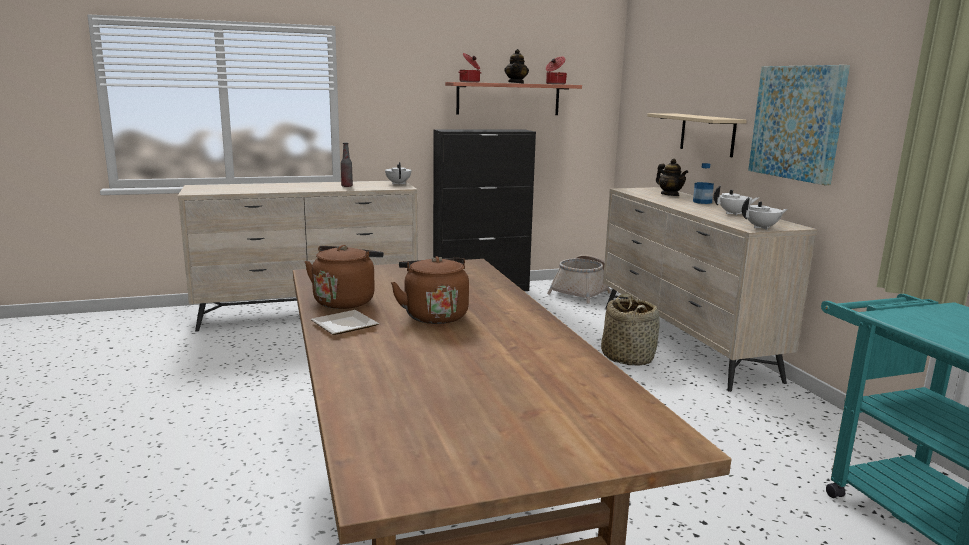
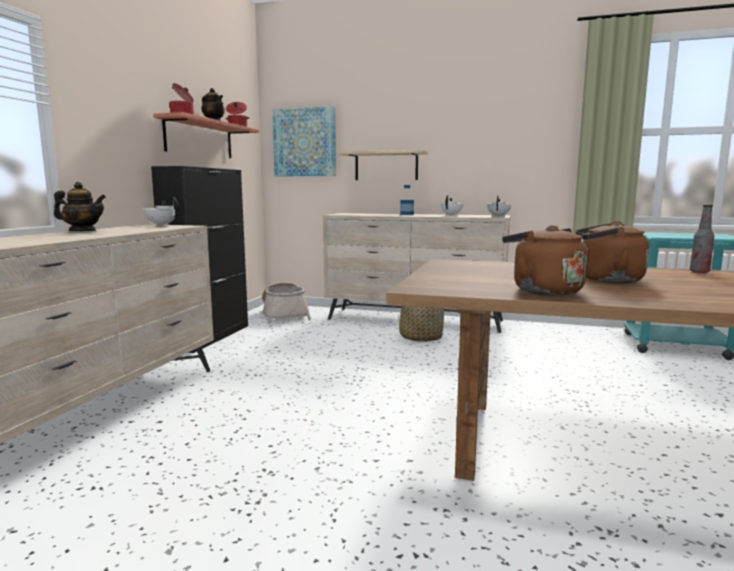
camera: 55 degrees left, 5 degrees down
(347, 186) = (124, 230): bottle -> bottle (699, 272)
(347, 326) = (633, 297): plate -> none
(670, 195) = (372, 214): teapot -> teapot (83, 231)
(797, 122) = (478, 149): picture -> picture (304, 142)

